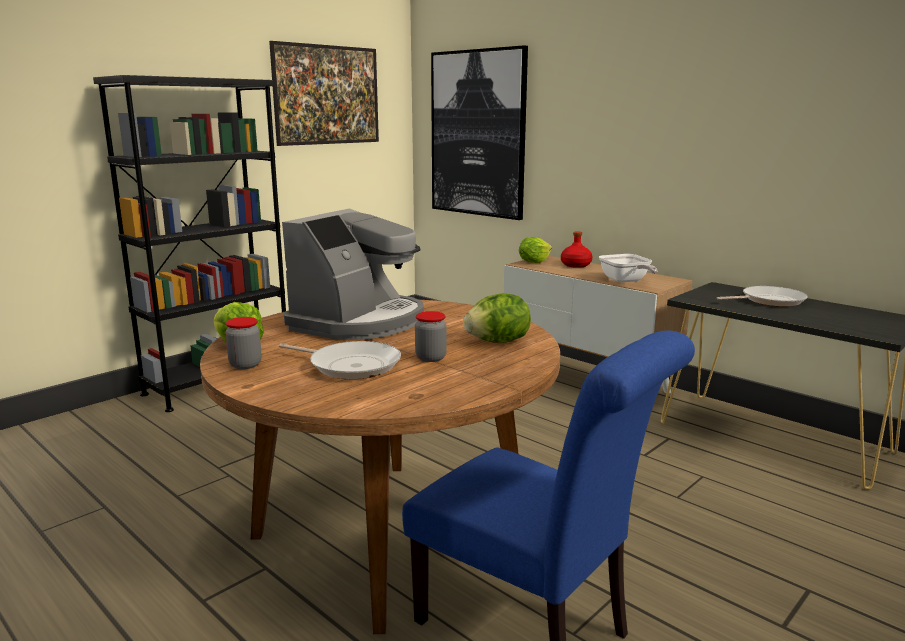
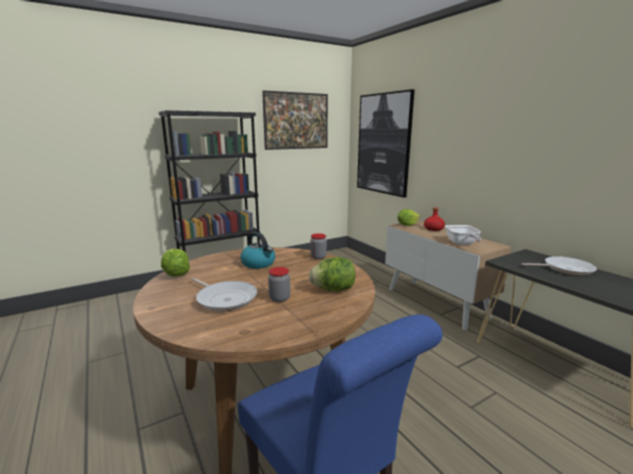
camera: 15 degrees right, 0 degrees up
(245, 365) = (166, 290): jar -> jar (318, 257)
(359, 322) = (259, 264): coffee machine -> kettle

